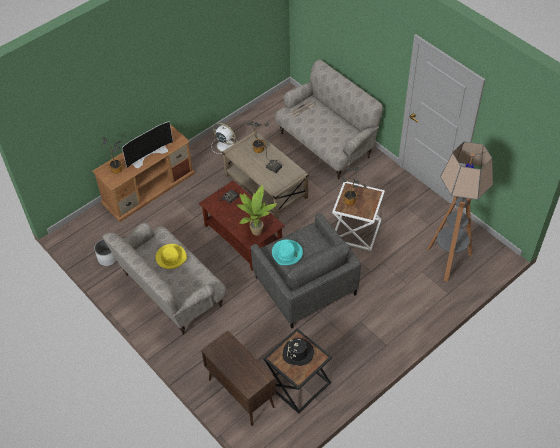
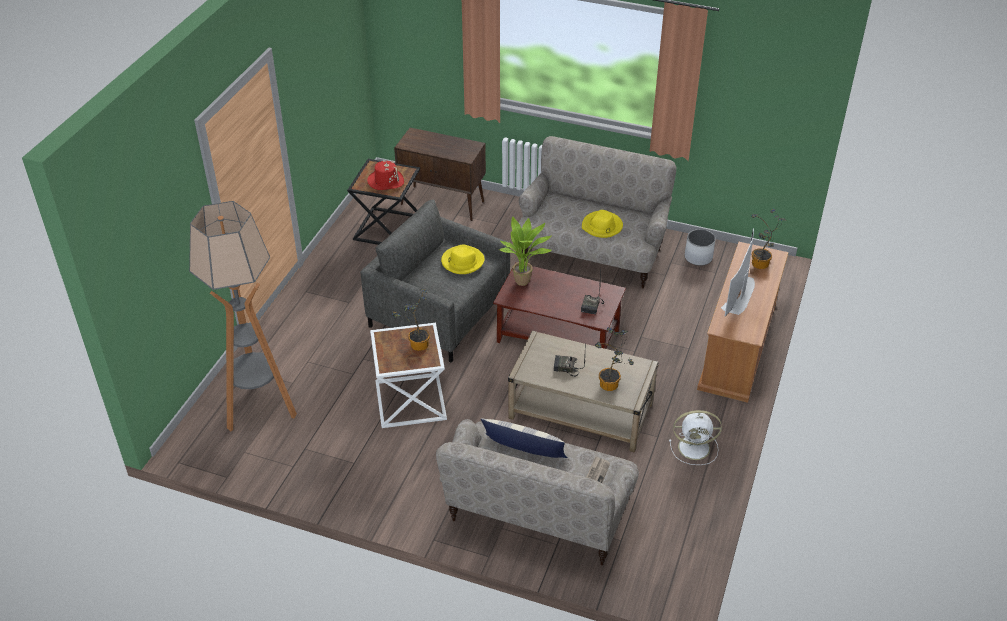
camera: 150 degrees right, 10 degrees down
(287, 253) = (462, 262): turquoise hat -> yellow hat
(298, 353) = (386, 181): black hat -> red hat
(326, 135) = (524, 450): none -> pillow

